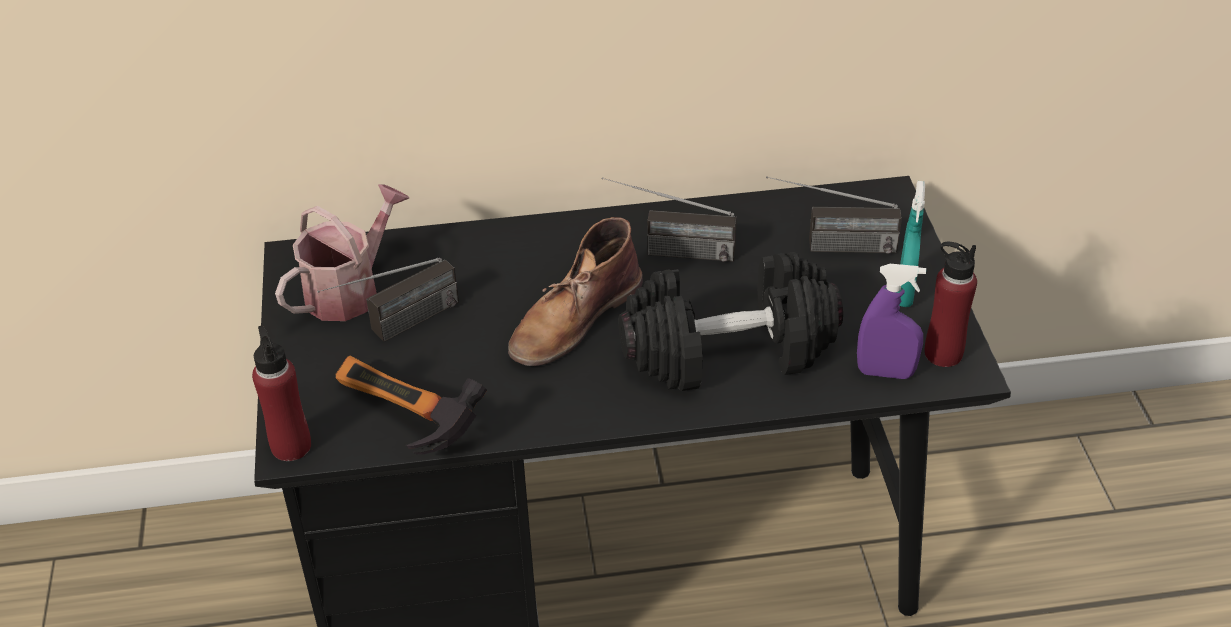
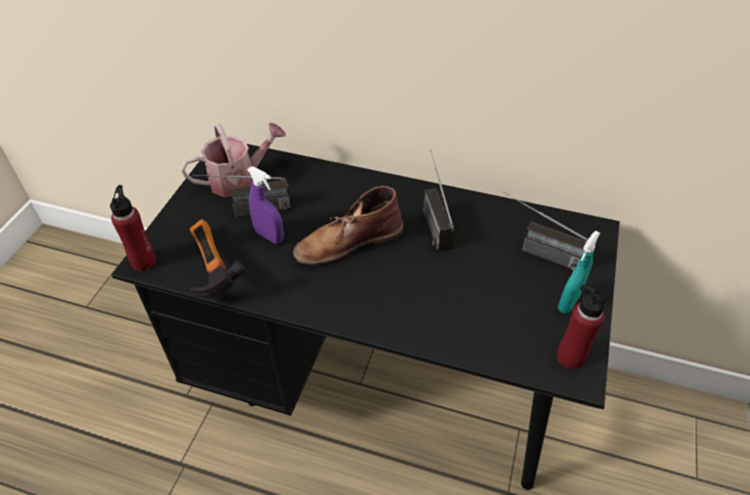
camera: 25 degrees right, 5 degrees up
(667, 251) = (431, 218): radio -> radio turned 45 degrees clockwise
(729, 352) = (426, 299): black dumbbell -> none
(885, 372) = (521, 355): purple spray bottle -> purple spray bottle (269, 236)

